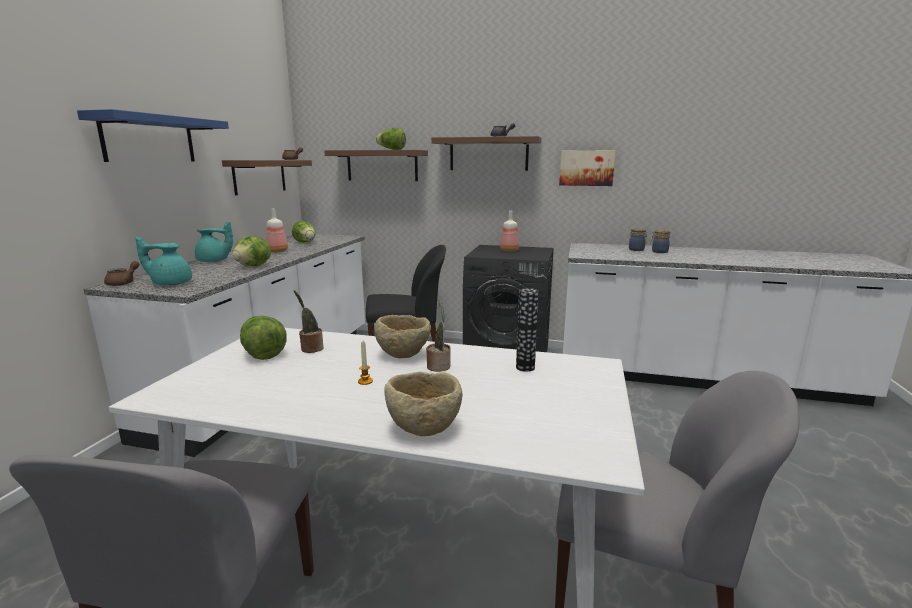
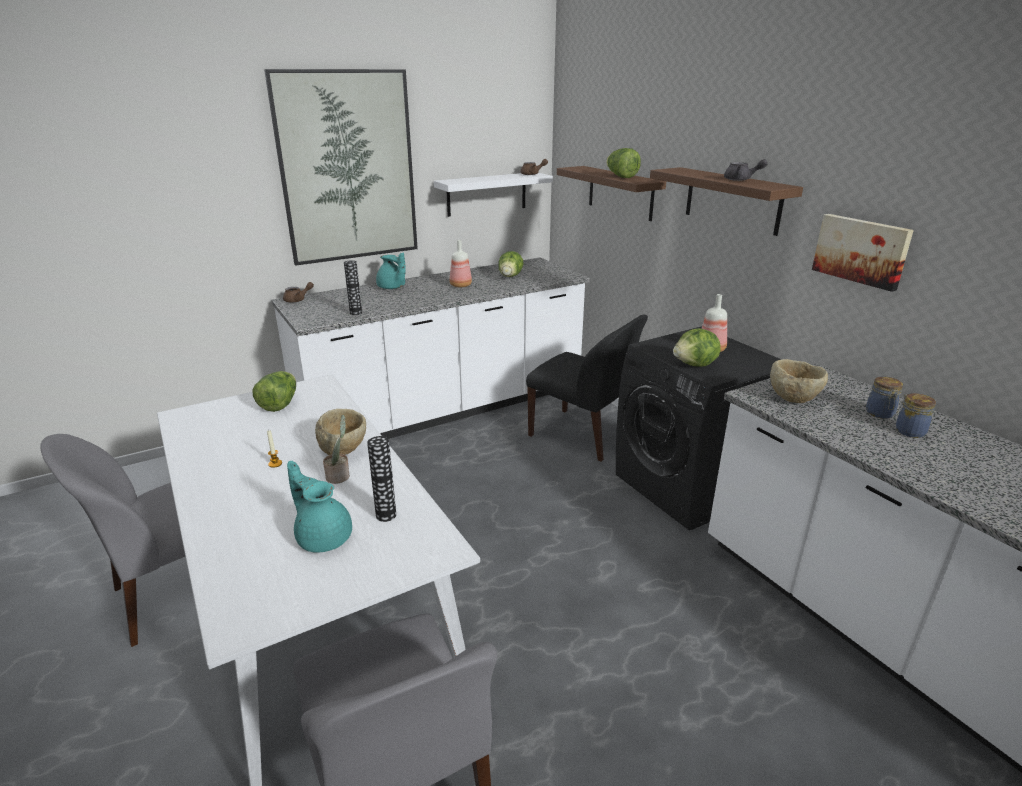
camera: 45 degrees right, 10 degrees up
(149, 139) = (348, 168): blue shelf -> picture
(170, 283) = (317, 310): turquoise teapot -> turquoise teapot (323, 537)
(222, 277) = (356, 313): none -> vase
(254, 266) = (402, 304): lettuce -> lettuce (695, 365)
(259, 176) = (487, 194): brown shelf -> white shelf
(310, 348) = (309, 413): potted plant -> none
(424, 427) = (222, 524): beige bowl -> beige bowl (793, 398)

